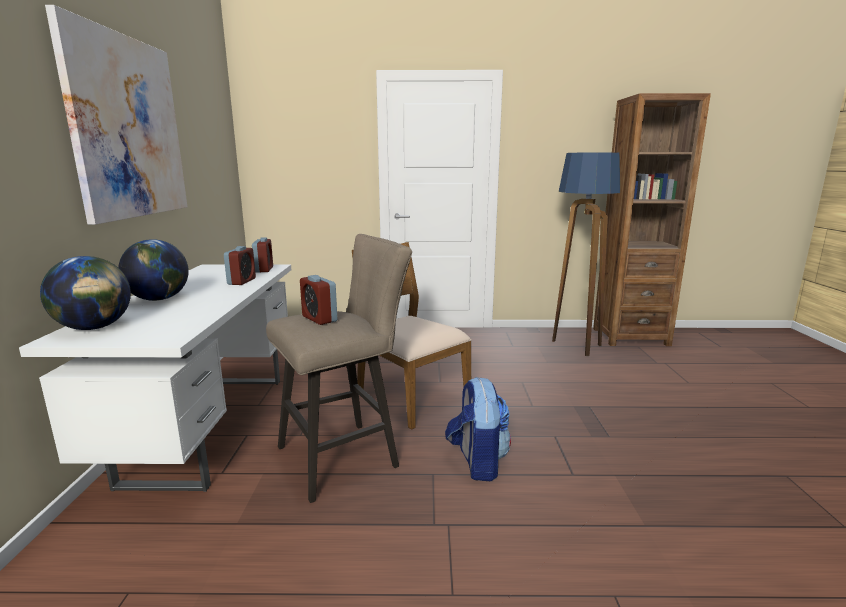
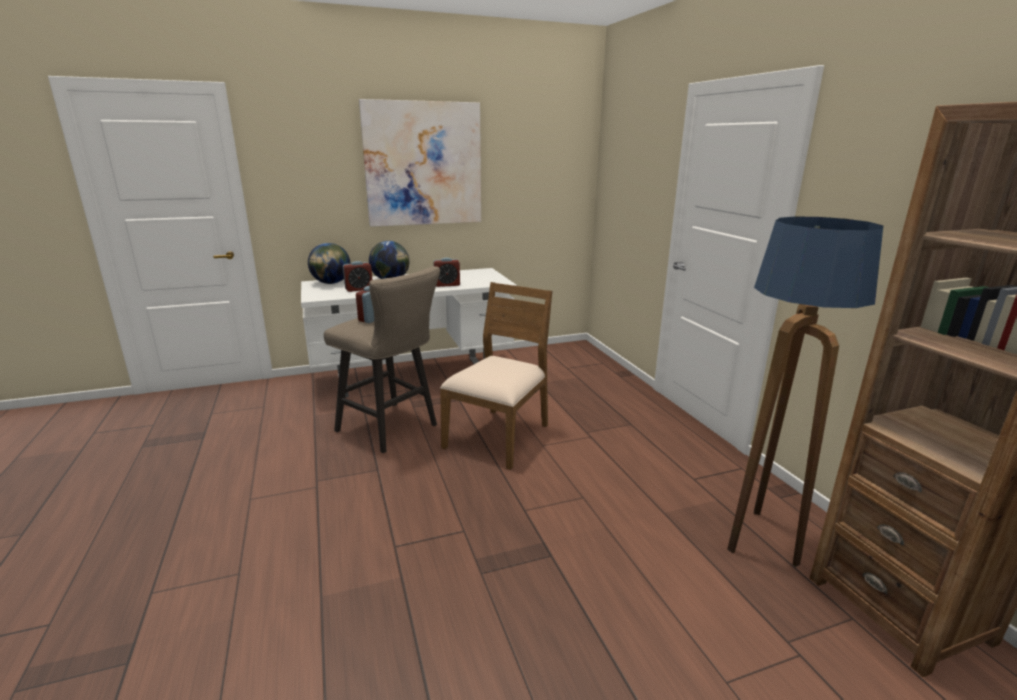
camera: 70 degrees right, 5 degrees up
(264, 269) = (489, 282): alarm clock -> alarm clock (359, 289)
(477, 462) = (399, 488): backpack -> none

